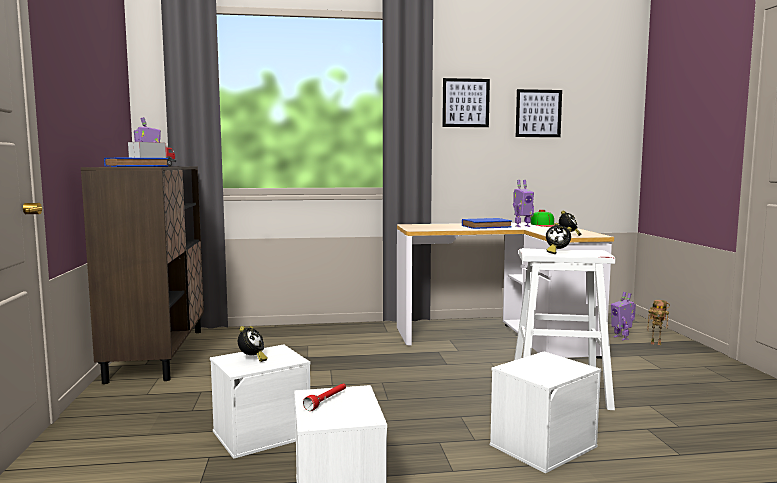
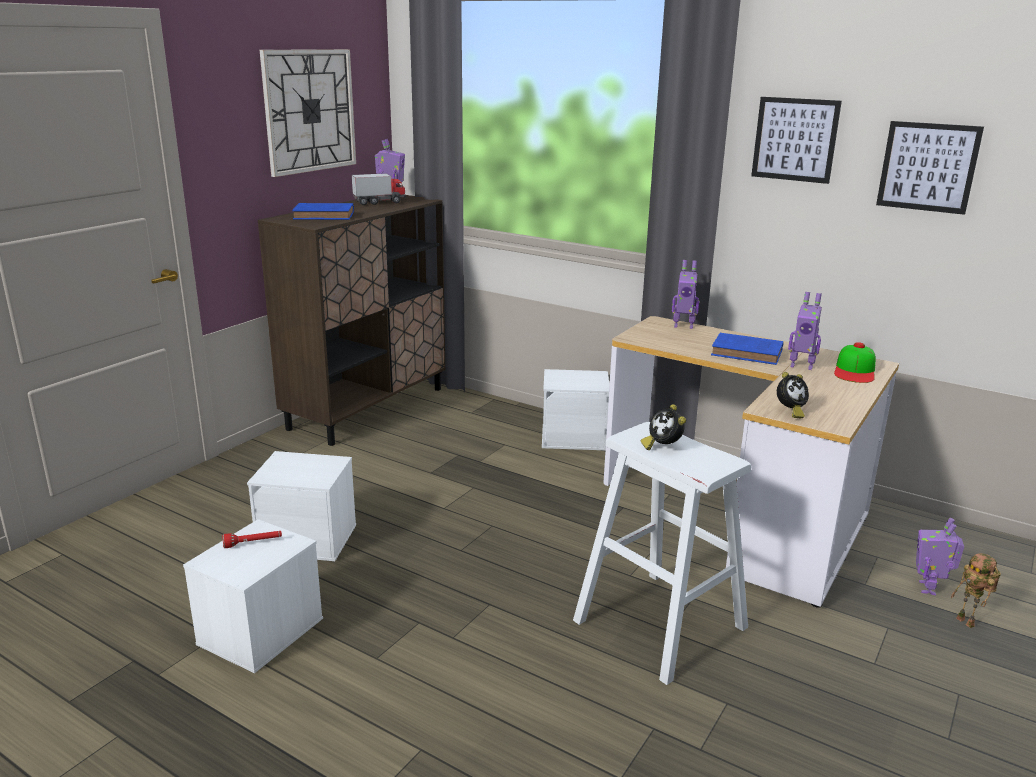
camera: 40 degrees right, 15 degrees up
(98, 80) = (309, 111): none -> wall clock
(252, 359) = (295, 467): alarm clock -> none
(425, 224) = (683, 326): none -> toy robot
(543, 445) = (501, 680): white storage box -> white storage box (574, 437)

